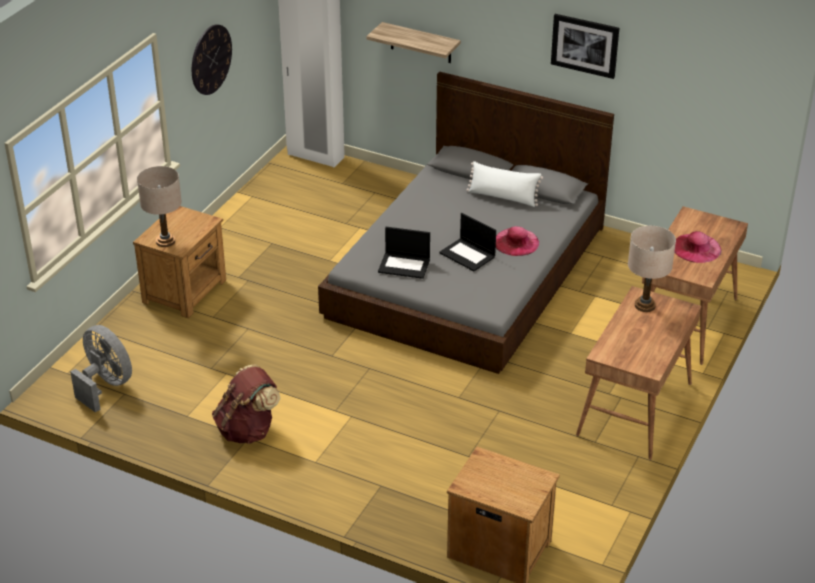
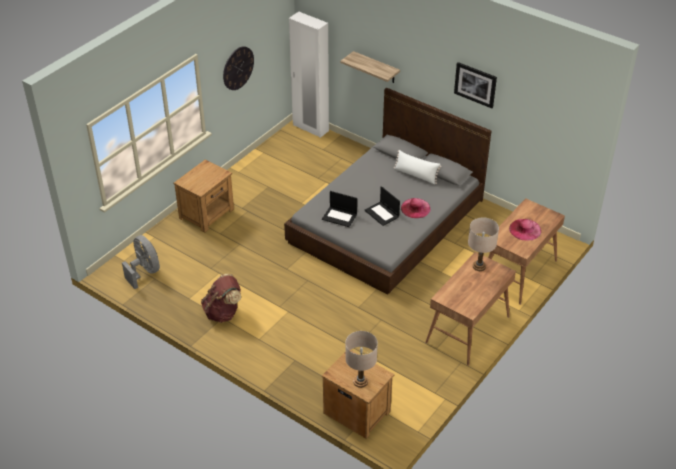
camera: 10 degrees right, 5 degrees up
(165, 241) = (193, 184): beige table lamp -> beige table lamp (360, 382)

